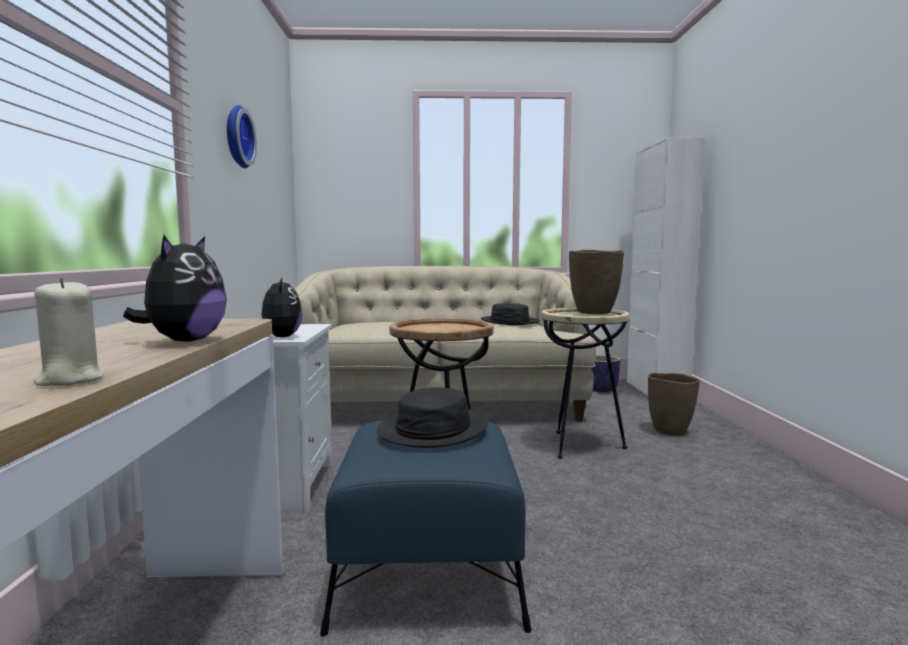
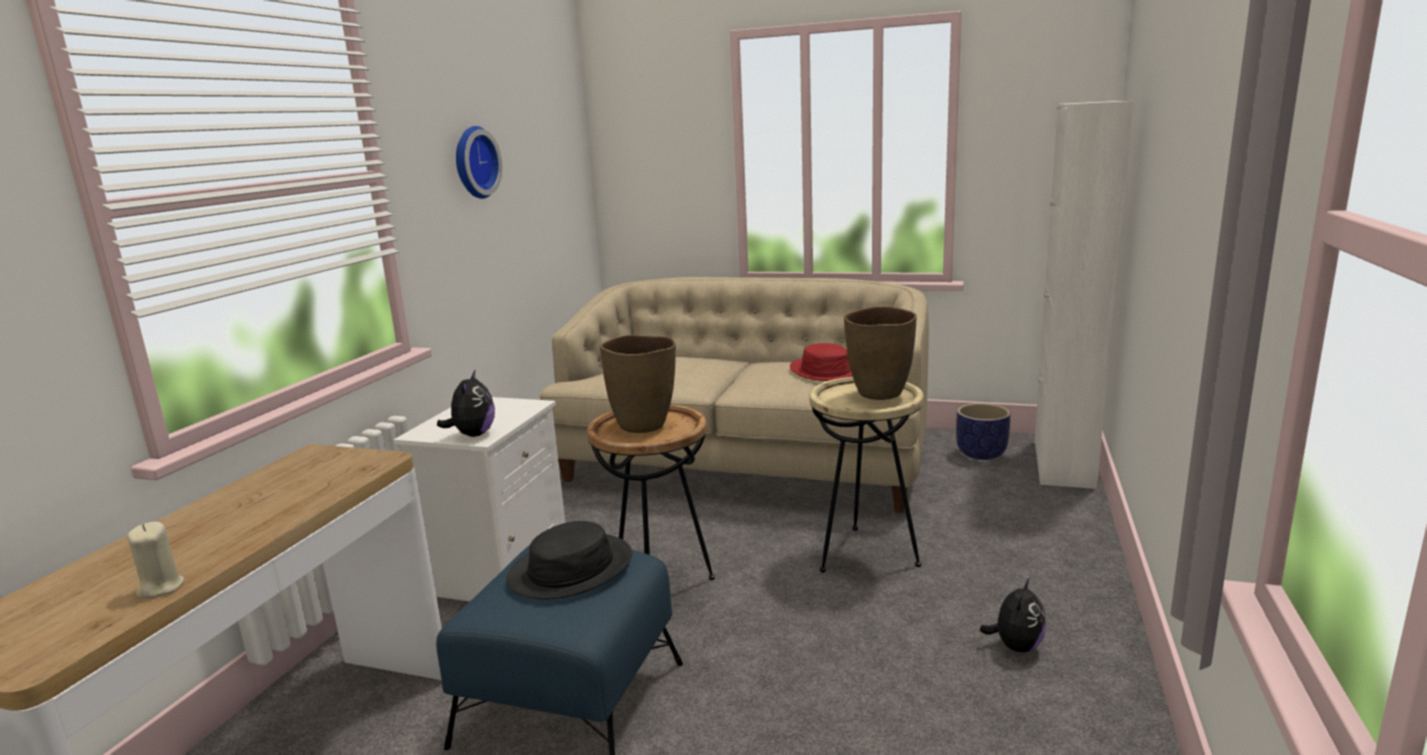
camera: 20 degrees right, 10 degrees up
(184, 341) = (290, 513): plush toy -> plush toy (1015, 646)
(509, 322) = (825, 370): black hat -> red hat
(670, 431) = (1009, 543): brown vase -> brown vase (643, 425)

